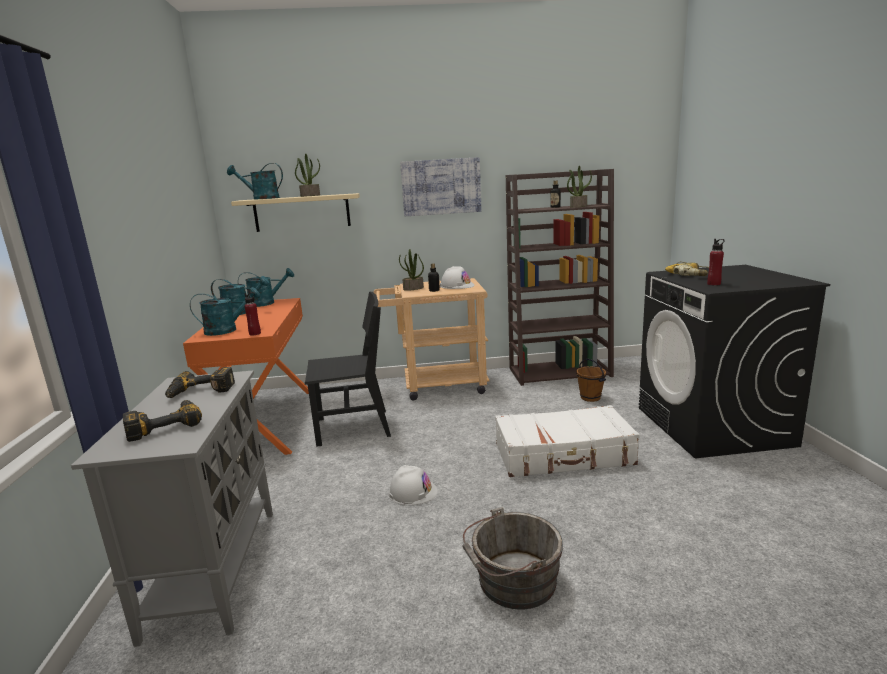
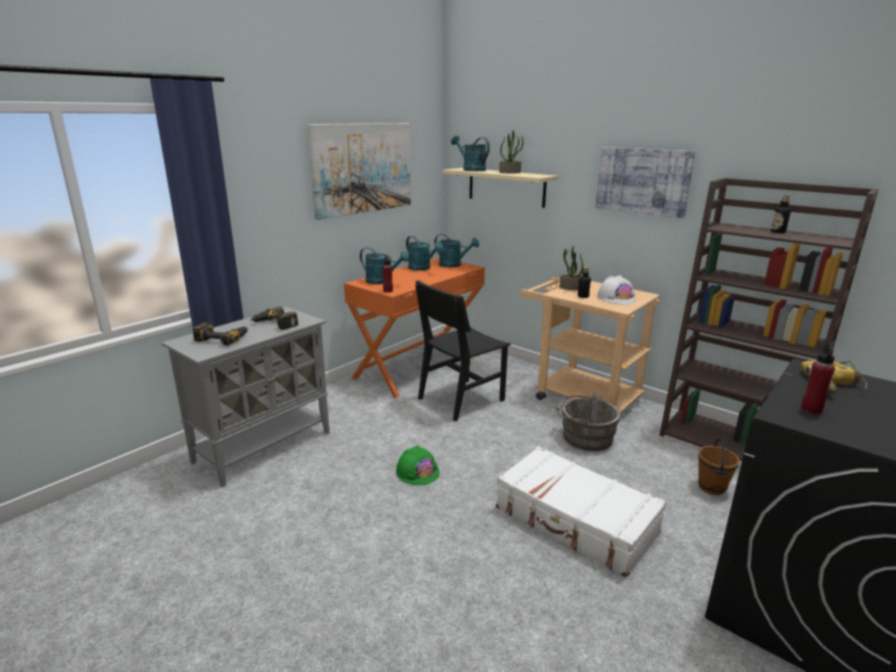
camera: 45 degrees right, 5 degrees up
(164, 200) = (362, 168): none -> picture
(353, 427) = (461, 399): black chair -> black chair turned 105 degrees clockwise
(412, 492) = (417, 471): white hard hat -> green hard hat
(512, 581) = (368, 577): grey bucket -> grey bucket (584, 437)
(578, 206) = (806, 238): potted plant -> none

